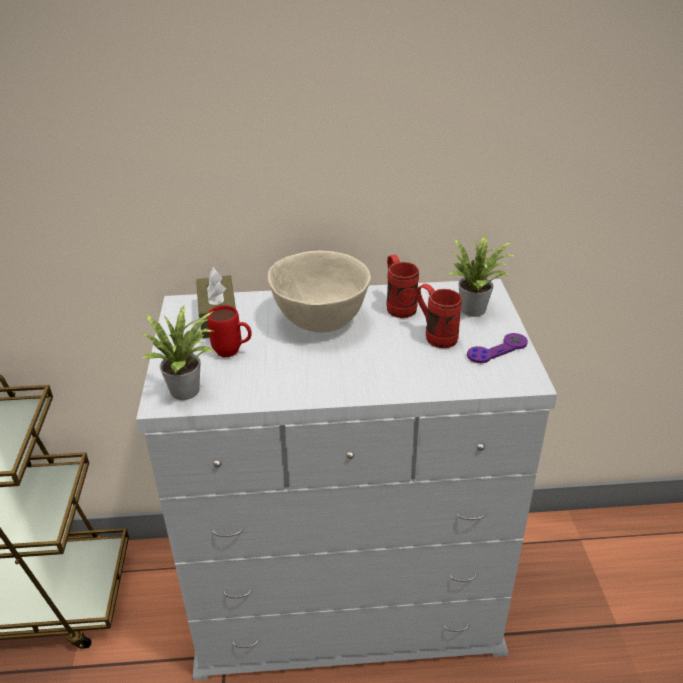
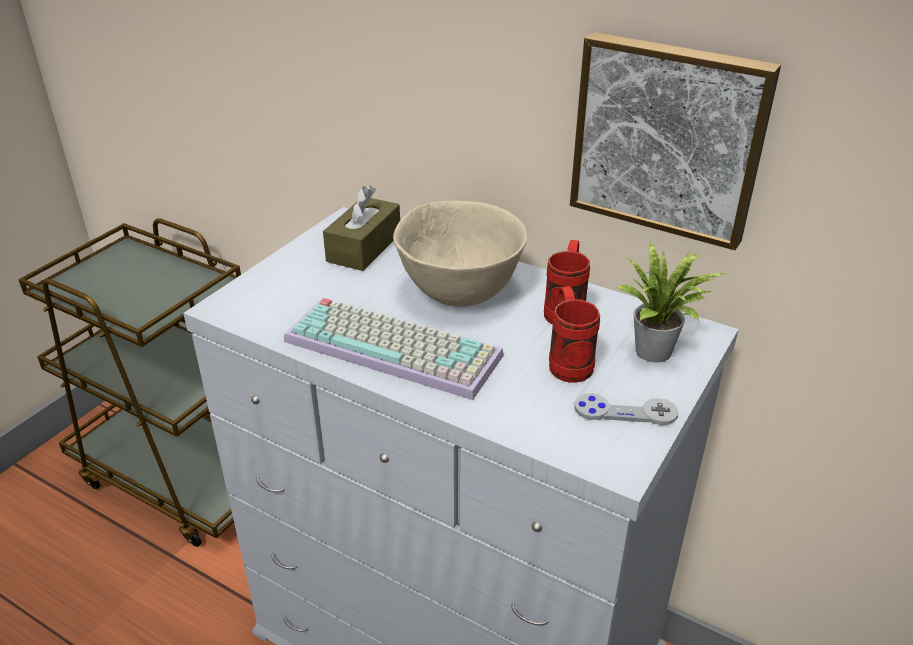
camera: 35 degrees right, 0 degrees up
(189, 390) = (255, 306): potted plant -> none
(233, 352) = (336, 287): red mug -> none
(324, 372) = (397, 347): none -> keyboard
(433, 166) = (668, 138): none -> picture
(497, 349) = (625, 411): purple game controller -> grey game controller

